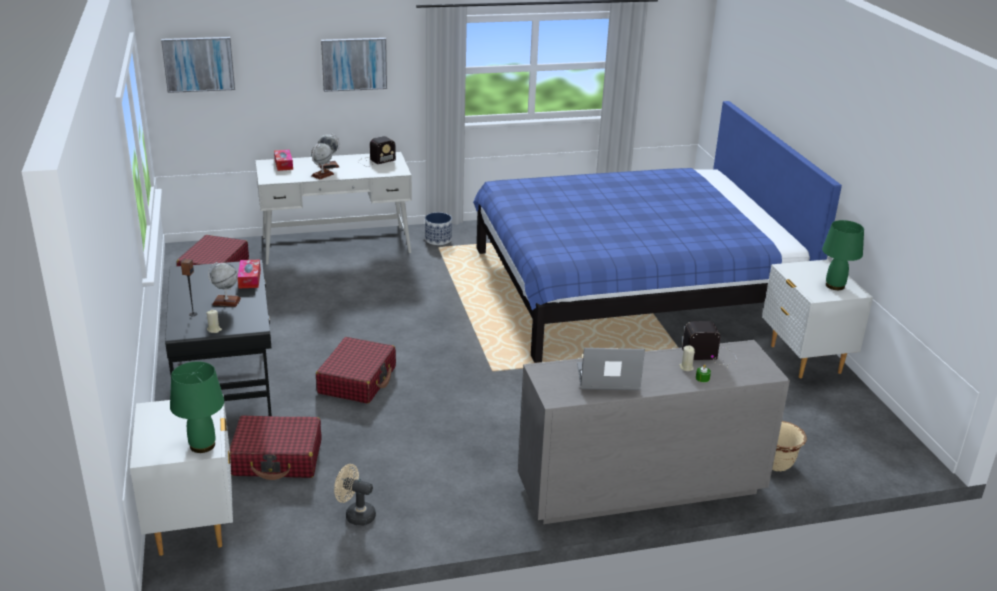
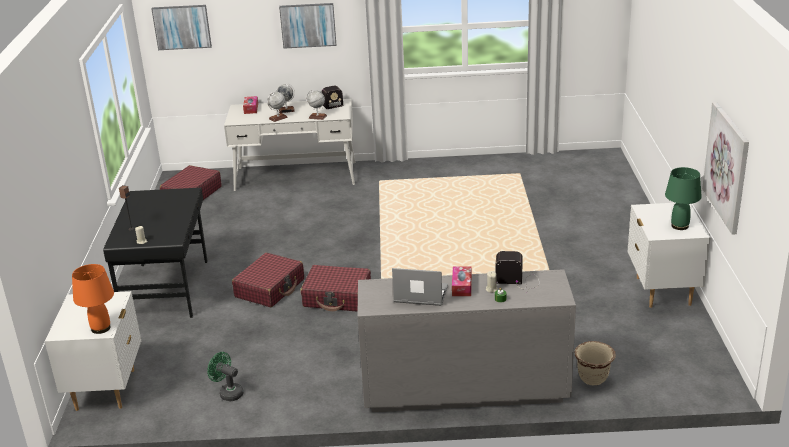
camera: 15 degrees right, 0 degrees up
(202, 445) = (100, 328): green table lamp -> orange table lamp
(226, 301) = (160, 220): globe -> globe (317, 117)
(249, 279) = (184, 203): tissue box -> tissue box (461, 286)
(277, 458) = (186, 345): red suitcase -> red suitcase (337, 297)
(355, 515) = (228, 393): beige fan -> green fan
(438, 240) = (382, 174): planter -> none
(631, 288) = (532, 221): blue bed -> none
(902, 217) = (727, 166): none -> picture

